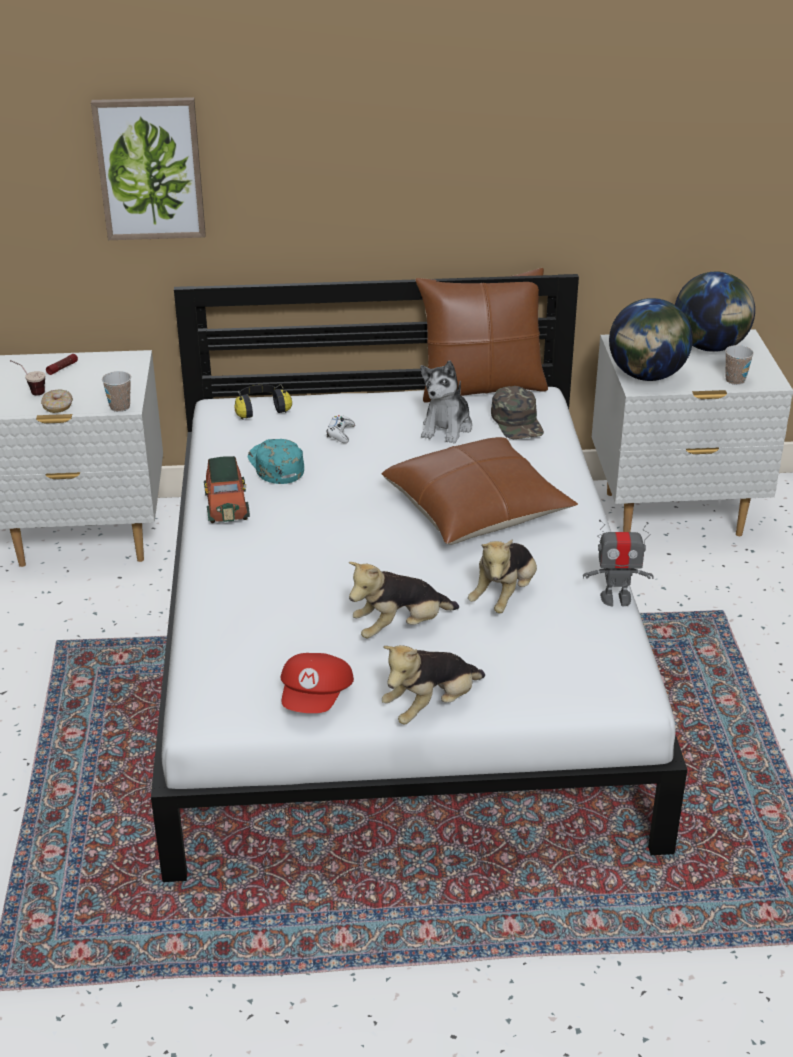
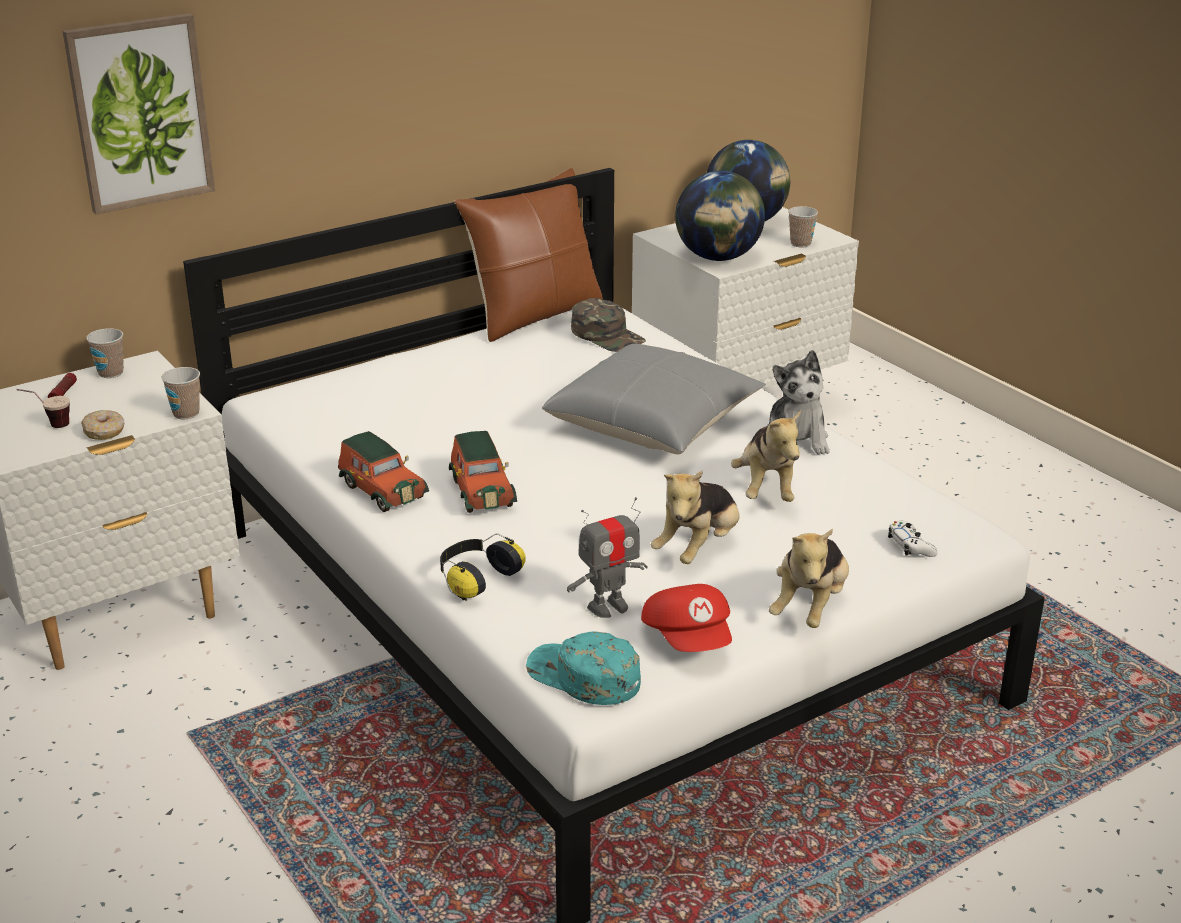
camera: 30 degrees left, 5 degrees down
(105, 360) = (111, 373): none -> cup
(261, 410) = (318, 391): headphones -> headphones (476, 579)
(275, 465) = (394, 438): turquoise cap -> turquoise cap (583, 676)
(292, 527) = (481, 490): none -> toy car
(340, 433) = (432, 391): white game controller -> white game controller (910, 546)
(447, 427) = (540, 358): plush toy -> plush toy (797, 439)
(476, 510) = (654, 422): brown pillow -> grey pillow
(616, 598) = (869, 460): toy robot -> toy robot (608, 606)

